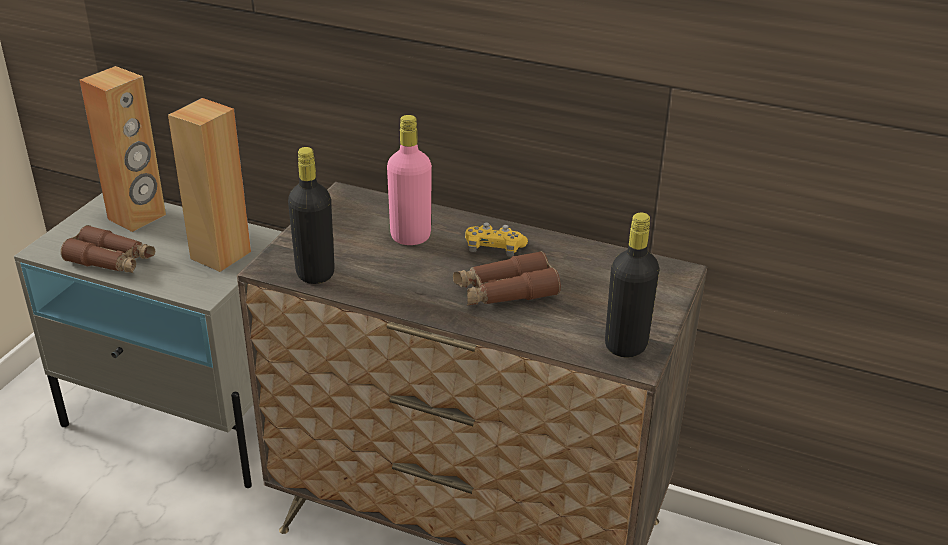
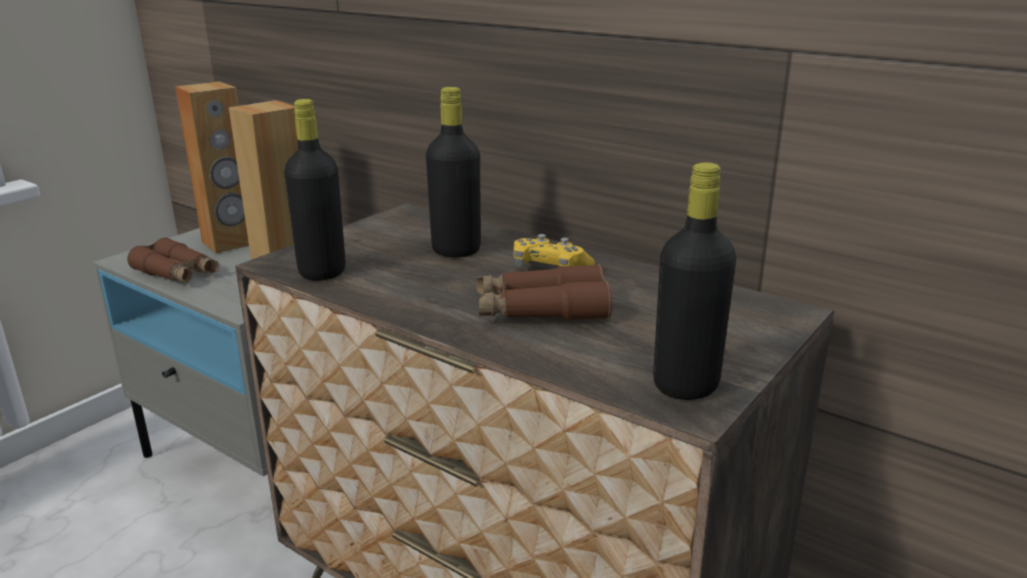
camera: 15 degrees right, 10 degrees down
(410, 237) = (456, 251): pink bottle -> black bottle

